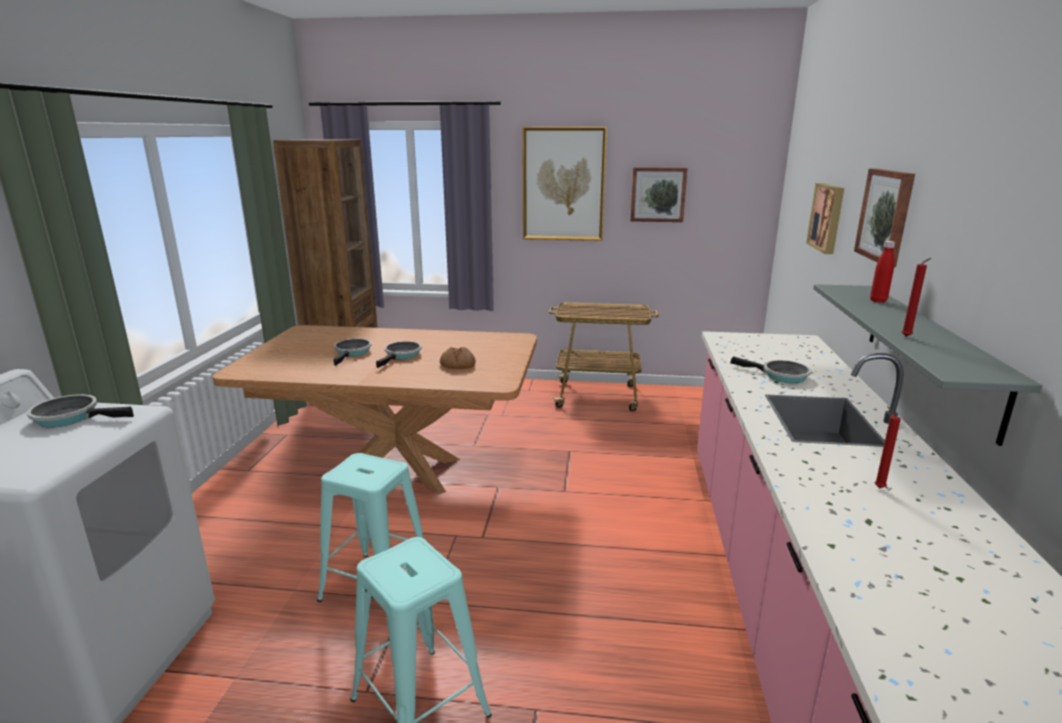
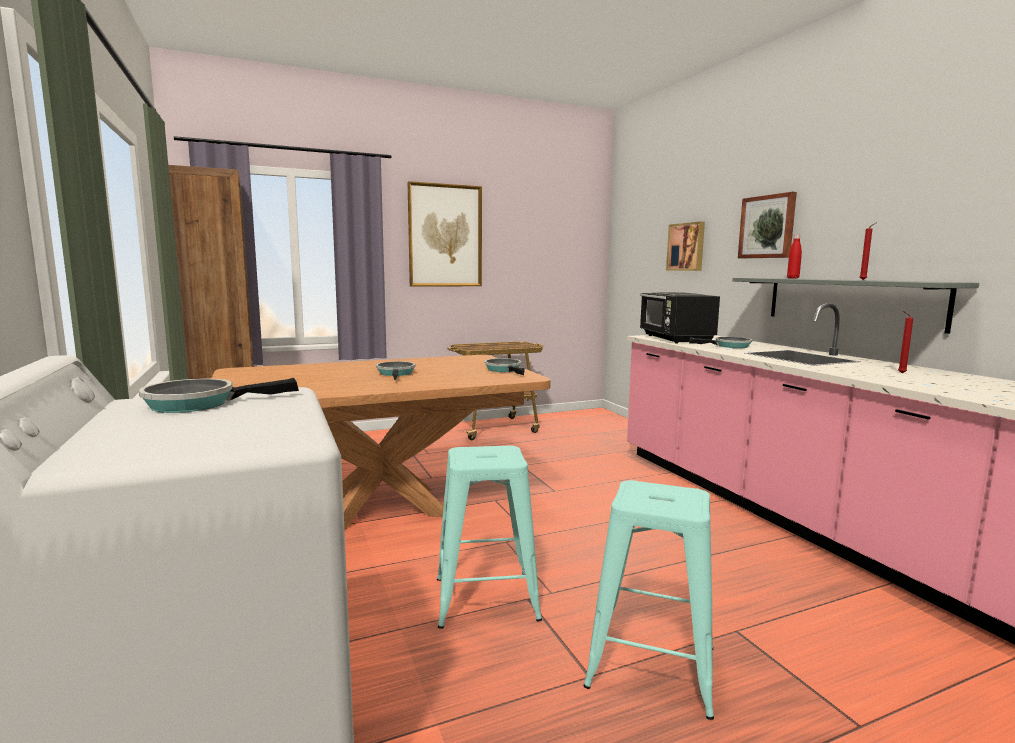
camera: 30 degrees left, 10 degrees down
(352, 353) = (338, 377): frying pan -> frying pan (504, 370)
(457, 365) = (465, 373): bread -> none
(658, 194) = (523, 246): picture -> none
(745, 348) = (675, 339): none -> black microwave

